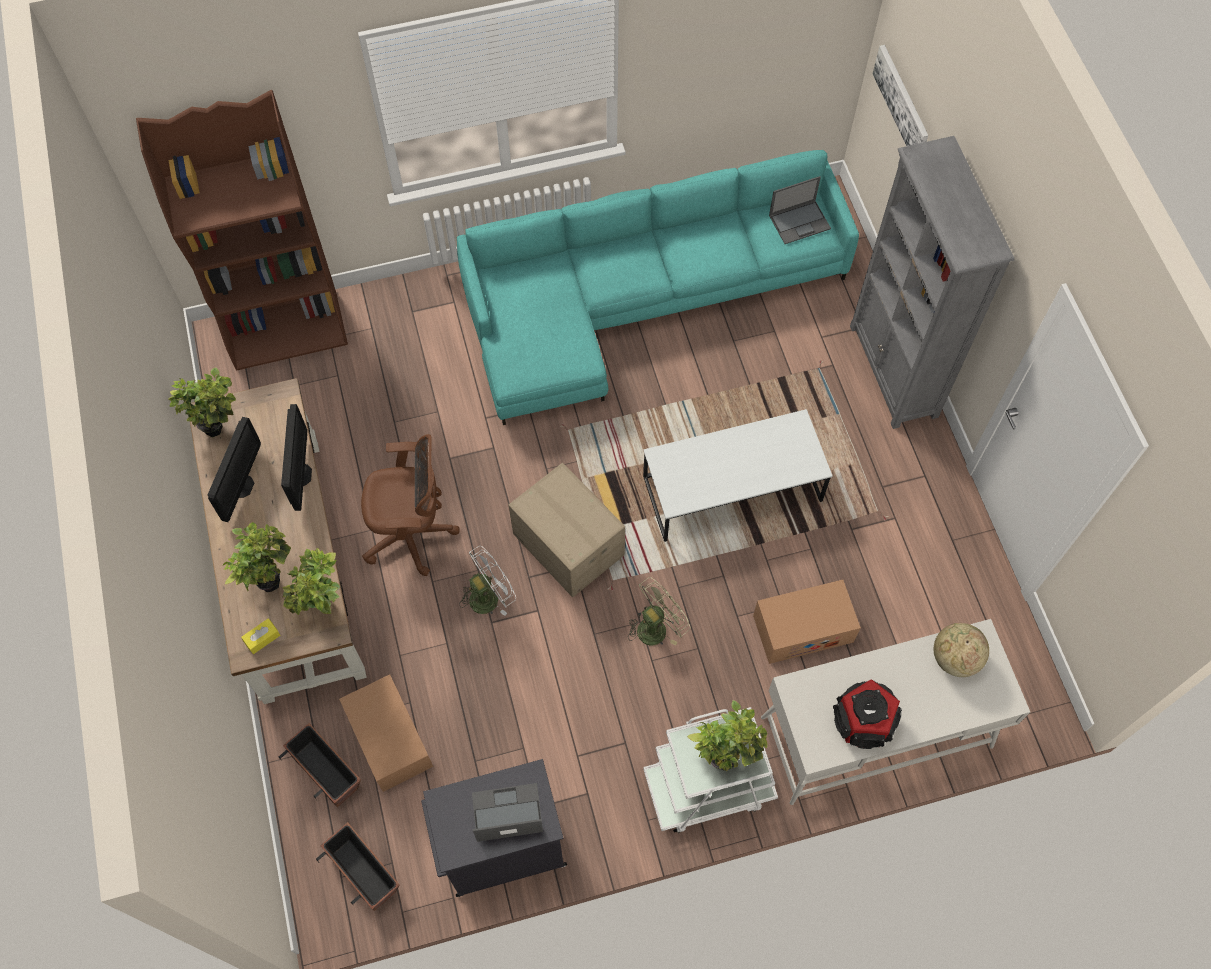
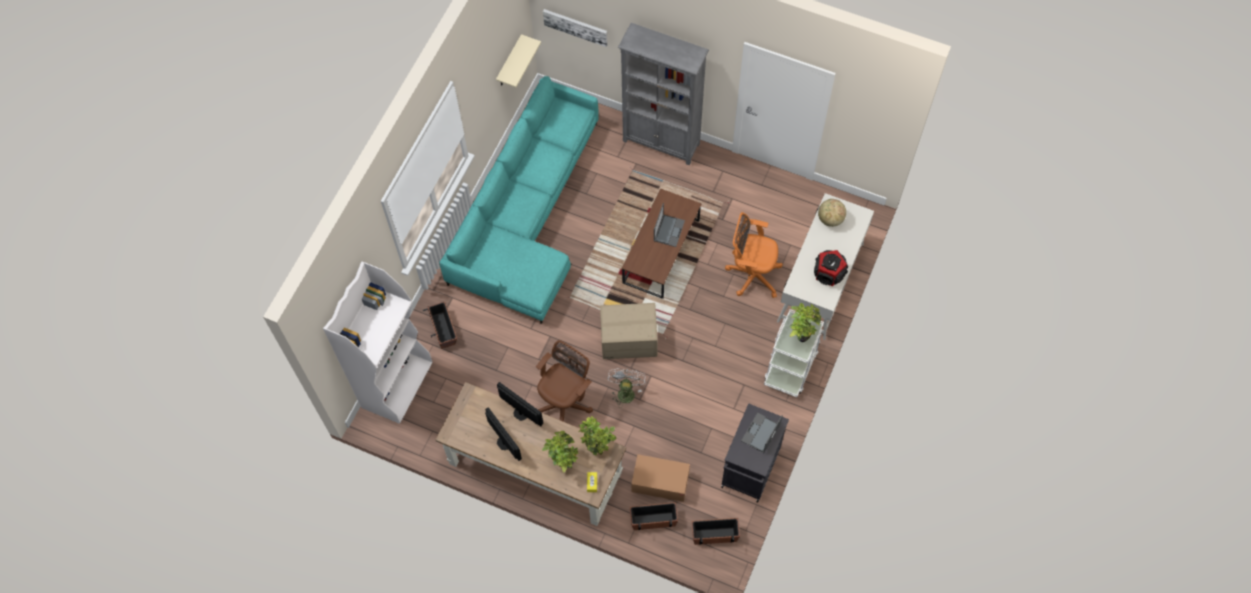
camera: 50 degrees left, 0 degrees up
(218, 425) = (460, 433): potted plant -> none
(287, 329) = (397, 384): brown bookcase -> white bookcase
(402, 324) = (443, 329): none -> planter
(656, 626) = (700, 332): green fan -> none
(732, 489) = (661, 252): white coffee table -> brown coffee table
(780, 80) = (509, 62): none -> beige shelf
(800, 222) = (564, 116): laptop -> laptop (669, 230)
(803, 628) = (751, 274): cardboard box -> orange office chair

